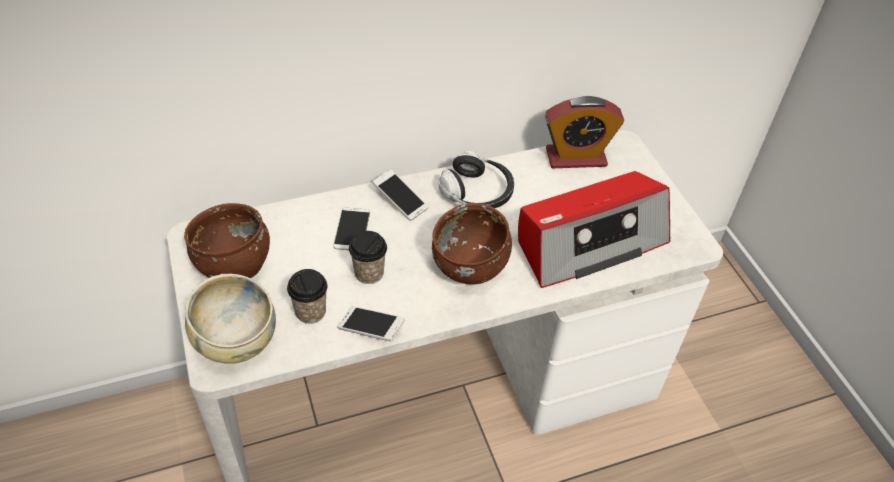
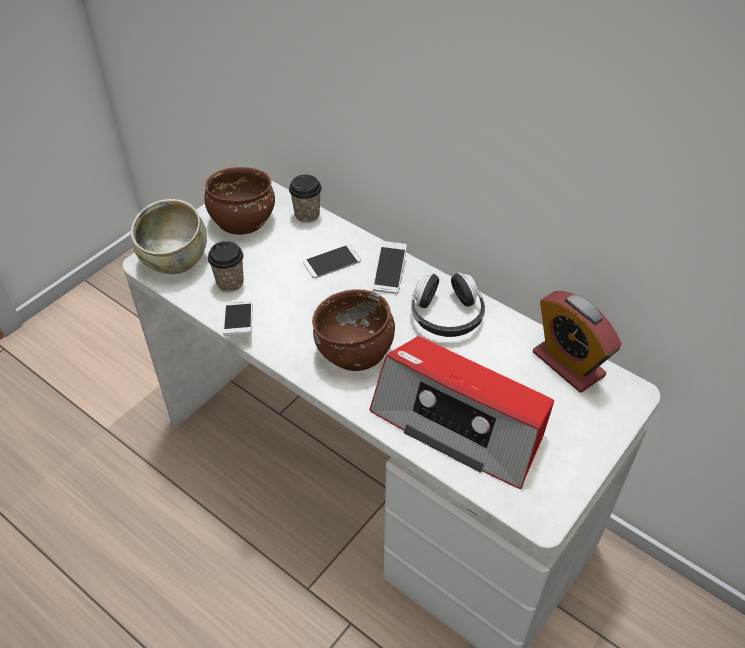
camera: 60 degrees right, 0 degrees up
(369, 273) = (294, 294): cup -> cup (307, 215)

